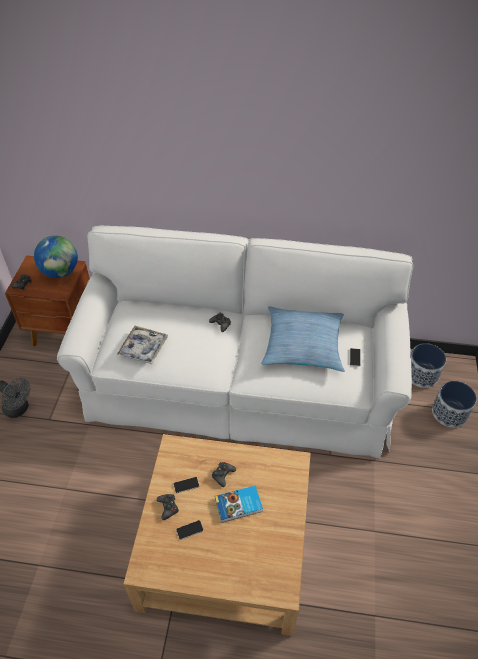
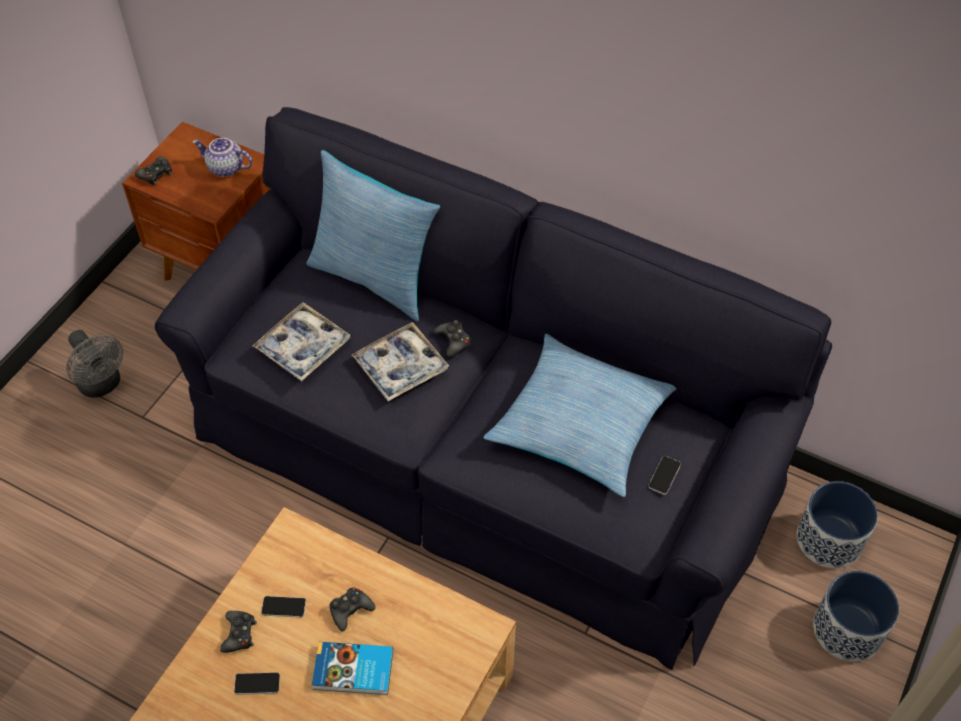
camera: 20 degrees right, 5 degrees up
(60, 272) = (225, 168): globe -> teapot
(165, 304) = (375, 277): none -> pillow
(199, 343) = (400, 367): none -> tray
(239, 384) = (480, 452): white sofa -> black sofa

